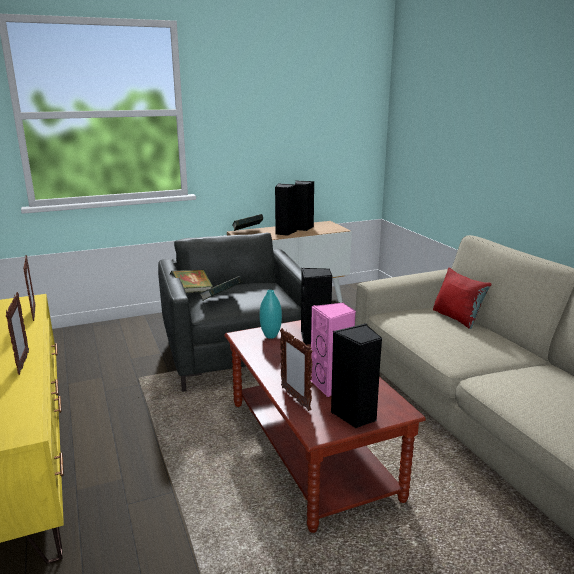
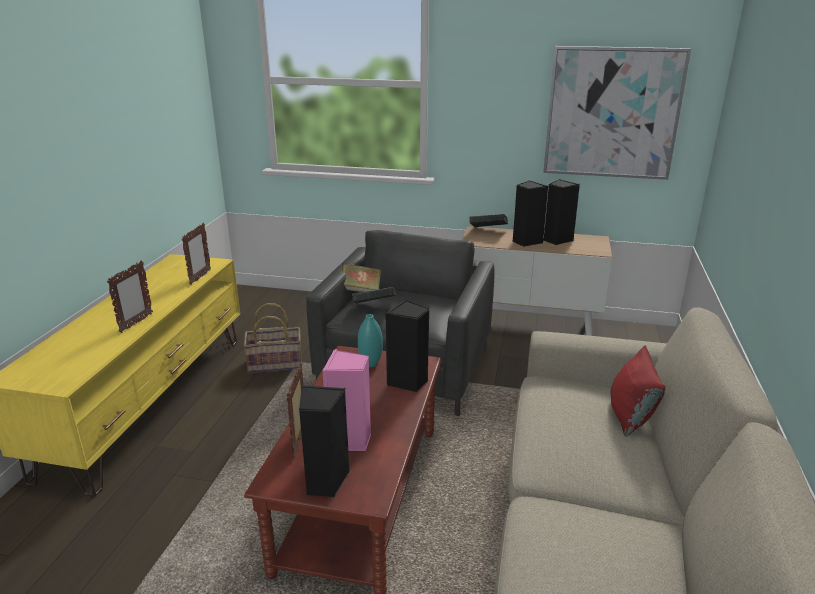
camera: 35 degrees right, 5 degrees up
(116, 385) = (275, 363): none -> basket
(323, 126) = (612, 113): none -> picture

